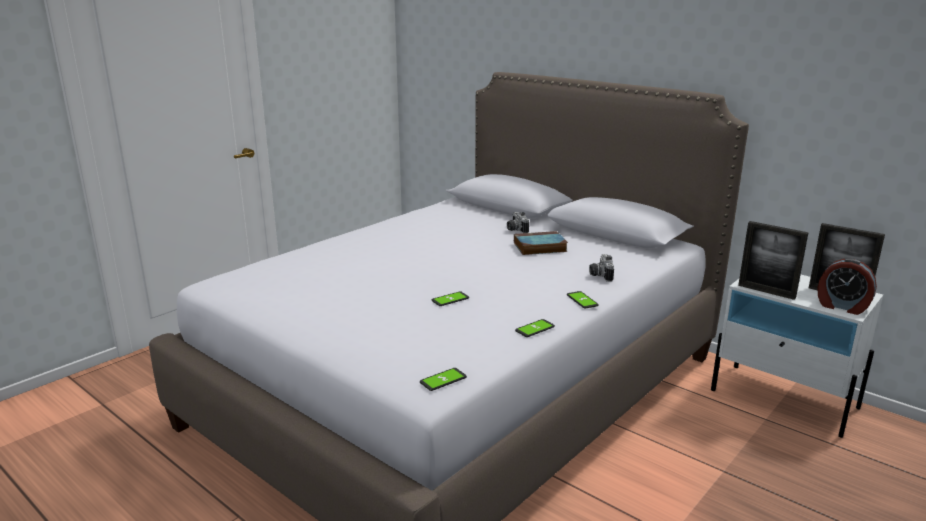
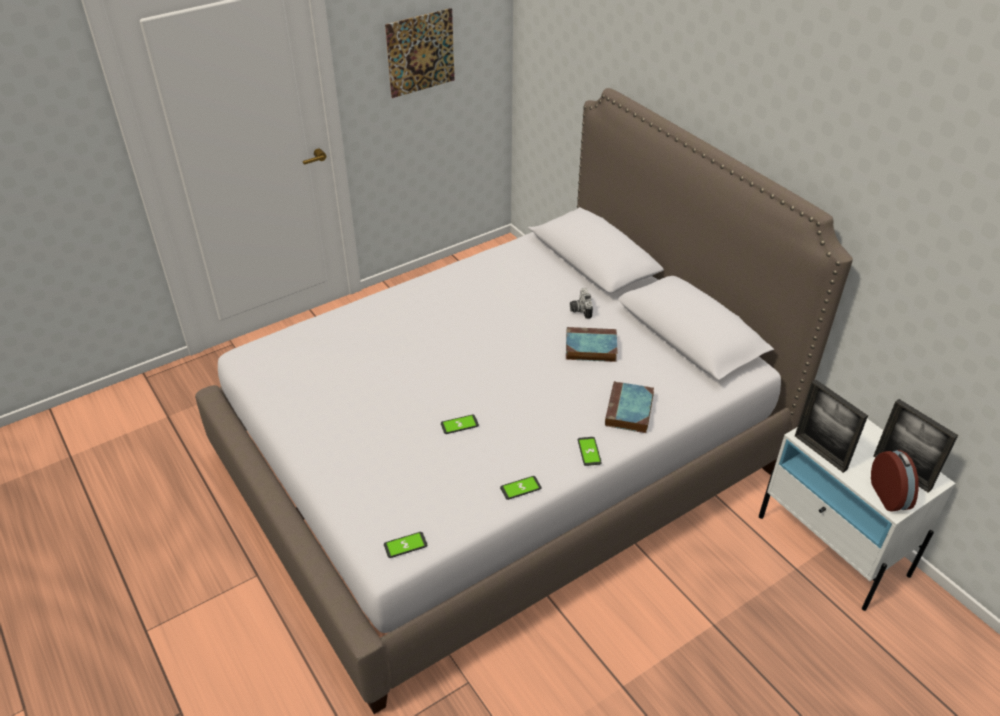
camera: 15 degrees right, 20 degrees up
(329, 73) = (420, 53): none -> picture
(599, 275) = (629, 411): camera -> book
(842, 306) = (890, 495): alarm clock -> alarm clock turned 150 degrees counterclockwise

